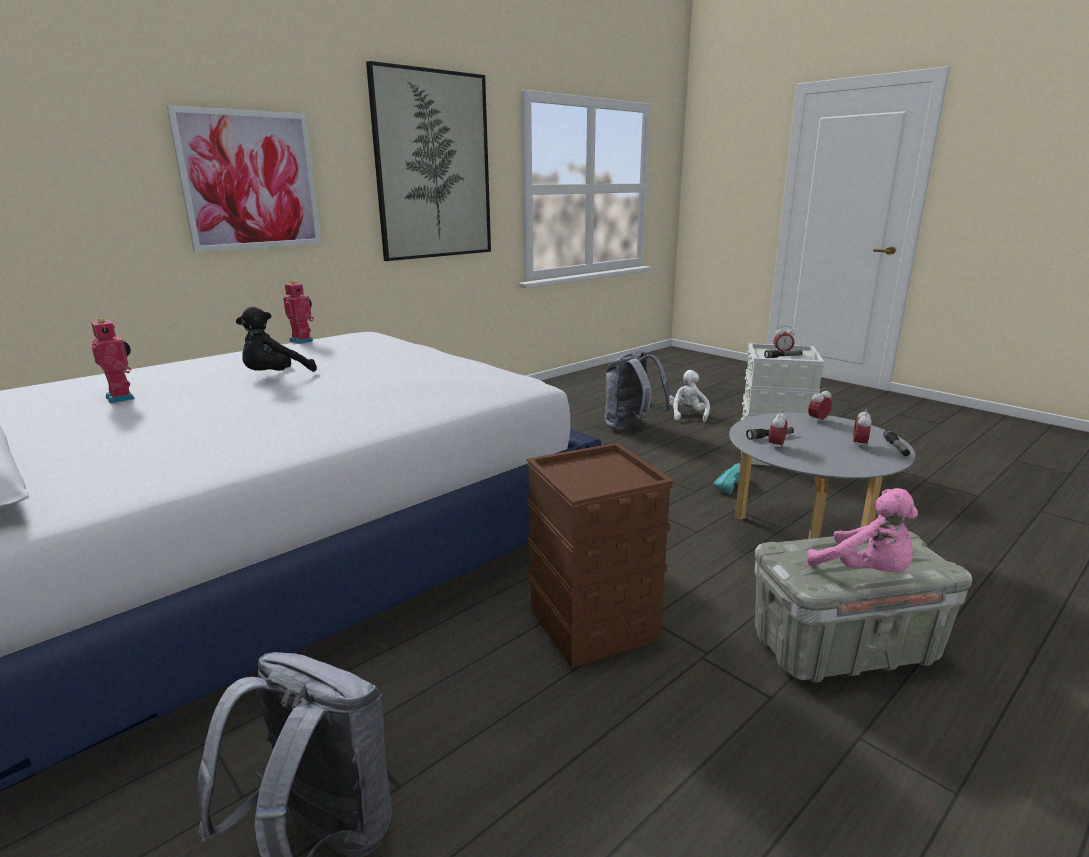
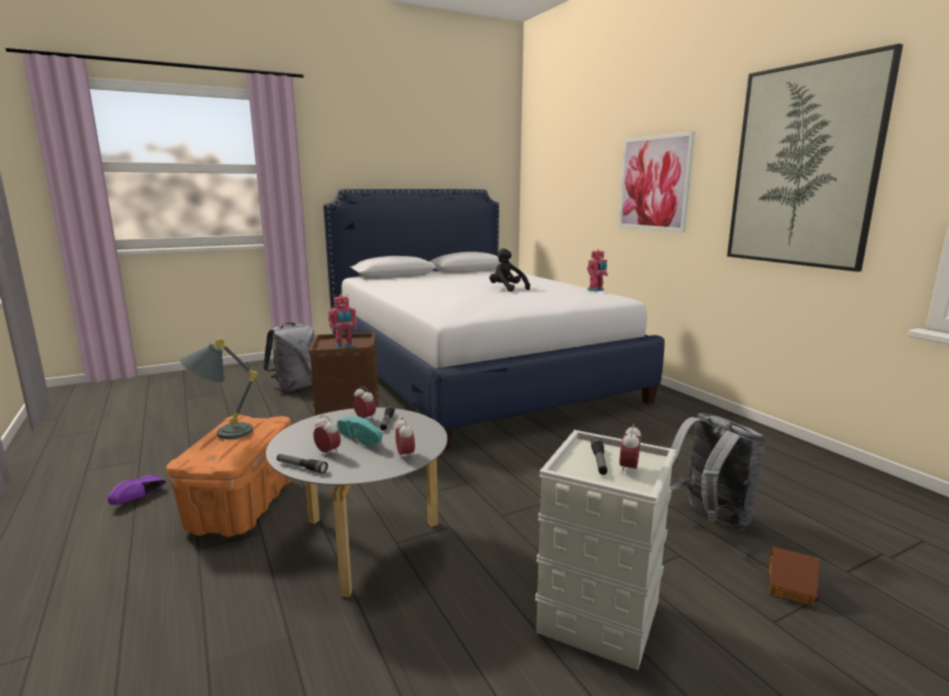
camera: 105 degrees right, 5 degrees down
(123, 397) = (486, 278): toy robot -> toy robot (344, 347)
(687, 415) = (790, 587): white plush toy -> toy house
(727, 485) = (508, 540): turquoise shoe -> turquoise shoe (364, 438)
(843, 648) = (242, 505): grey storage box -> orange storage box
(865, 572) = (221, 433): pink plush toy -> grey table lamp
(954, 778) = (140, 498): none -> purple shoe

